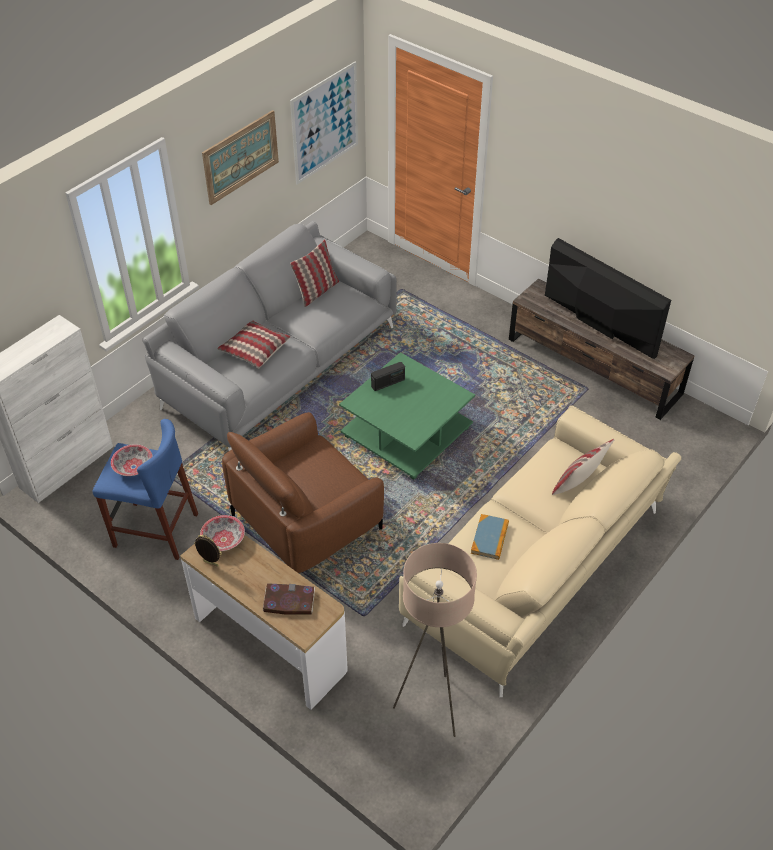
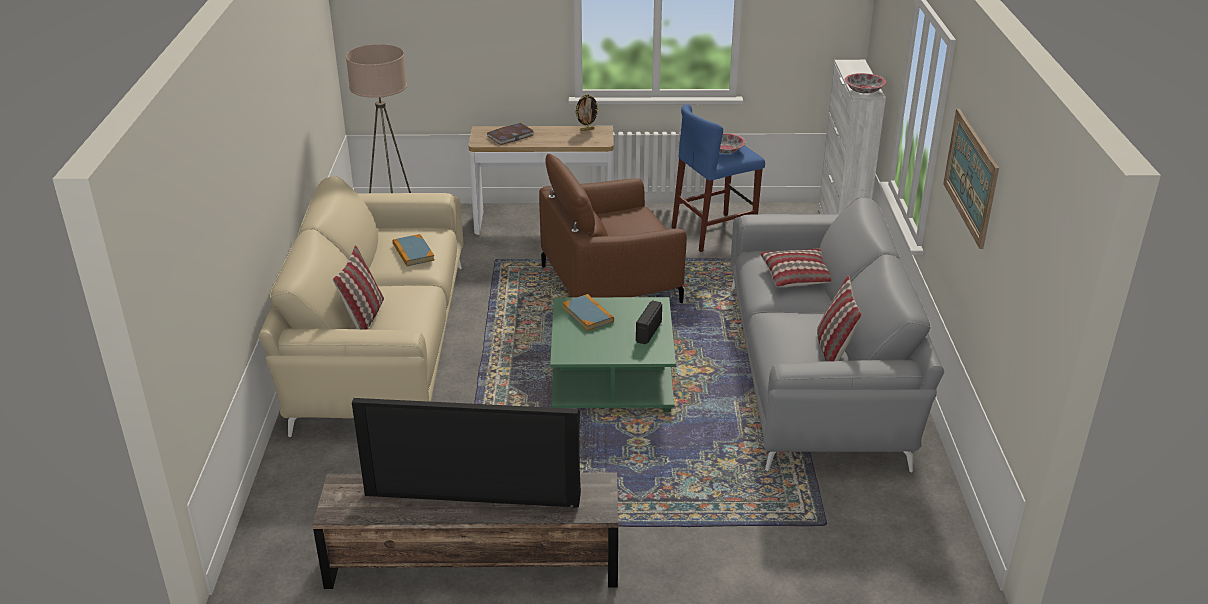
camera: 140 degrees right, 15 degrees down
(223, 540) = (596, 139): bowl -> bowl (864, 91)
(307, 521) = (611, 284): brown armchair -> brown armchair turned 120 degrees counterclockwise
(325, 123) = (1020, 298): picture -> none
(409, 419) = (588, 314): none -> book

